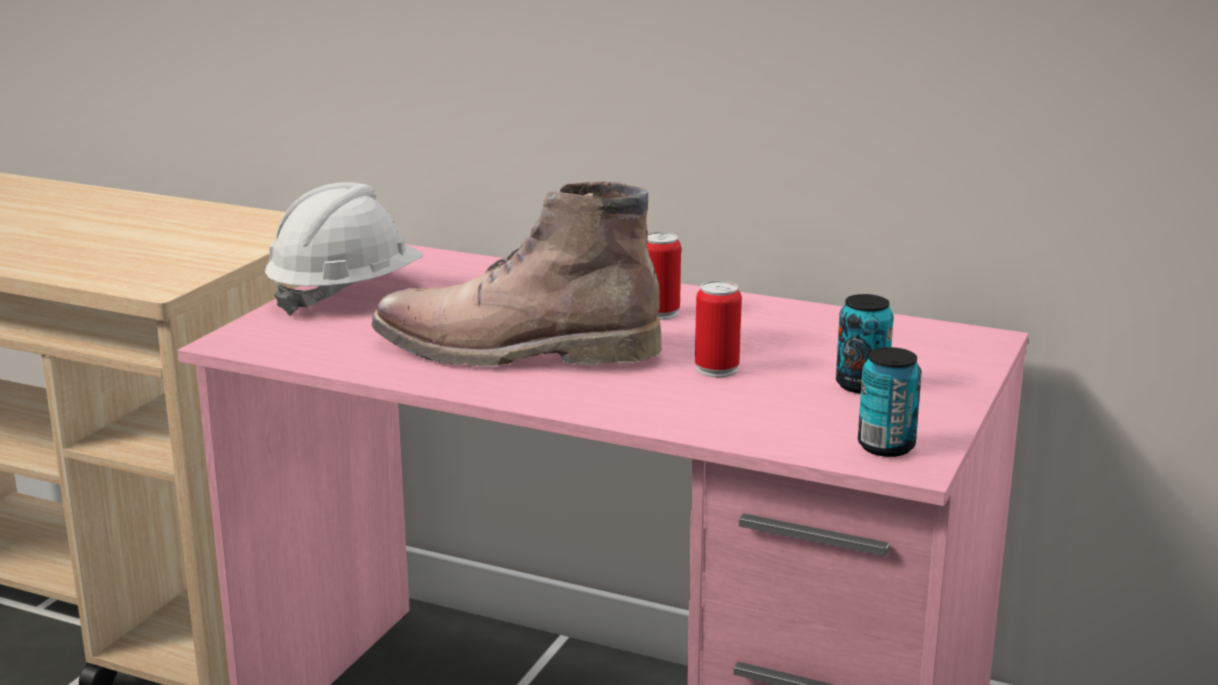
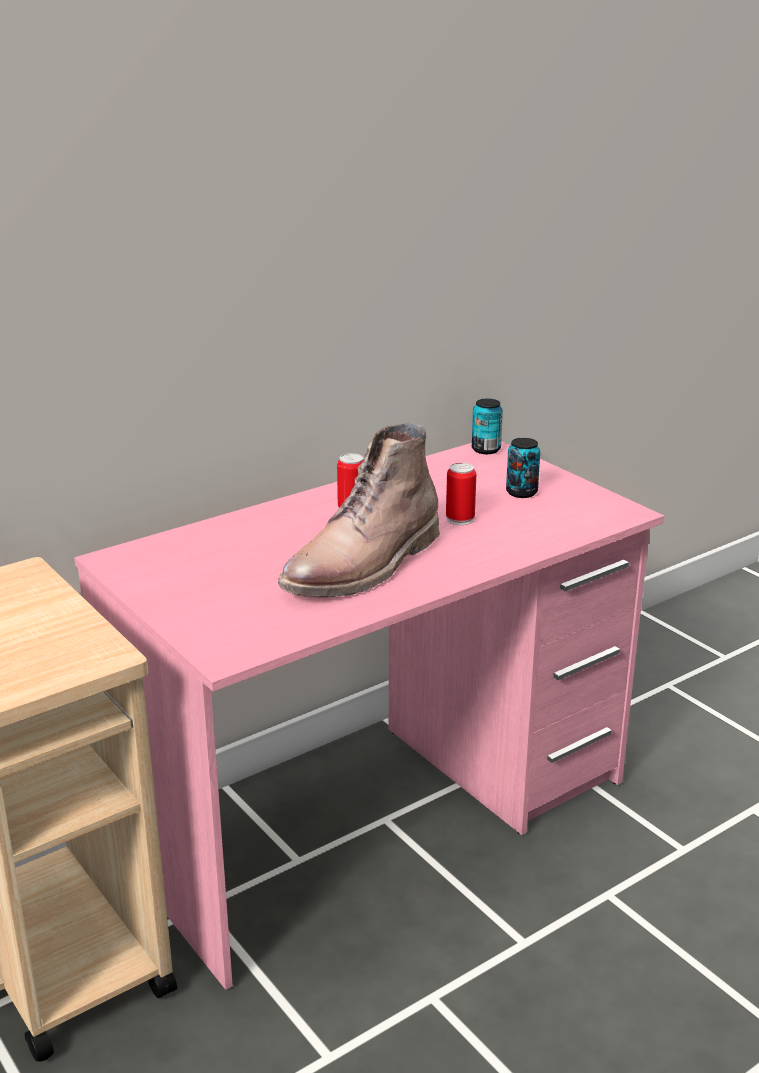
camera: 60 degrees left, 5 degrees up
(345, 294) = (179, 596): white hard hat -> none
(886, 446) = (604, 511): can -> can (486, 449)

